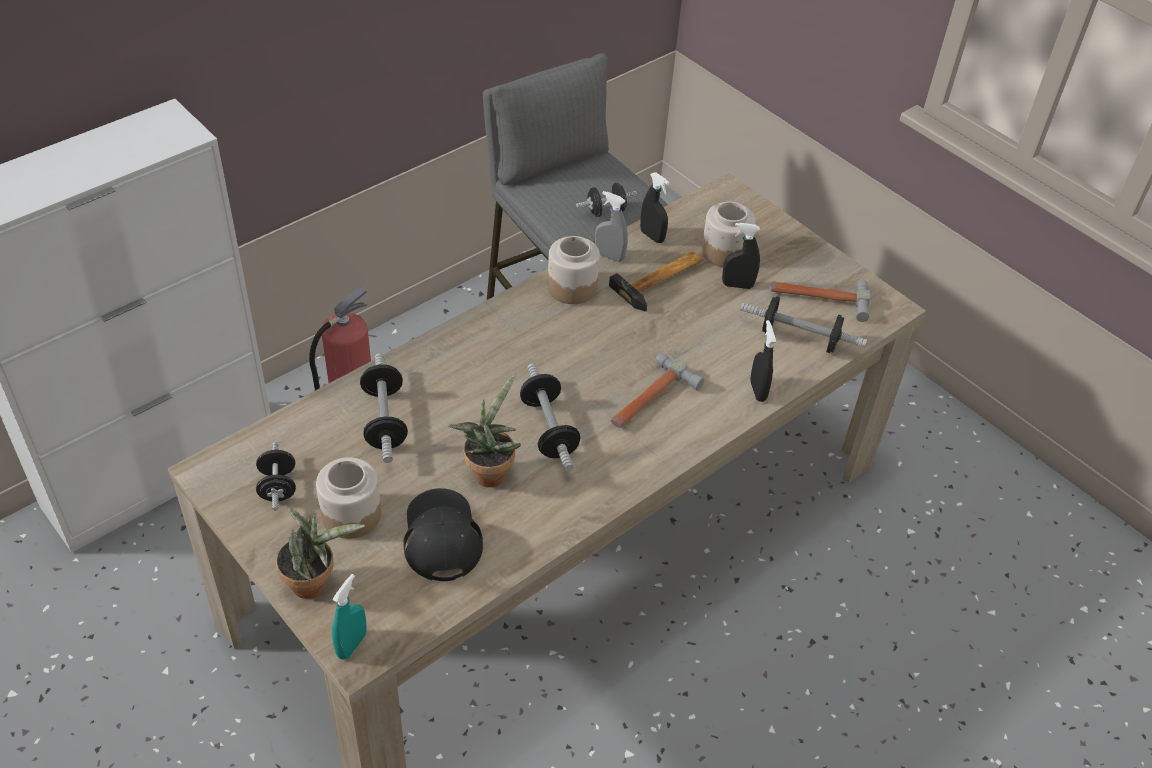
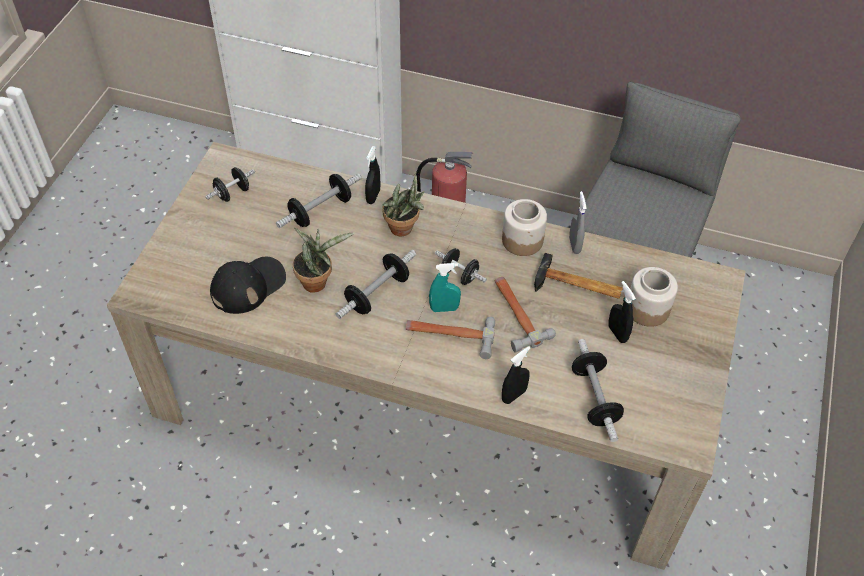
camera: 60 degrees right, 5 degrees up
(314, 582) = (174, 247): potted plant -> potted plant (404, 229)
(351, 514) = (235, 235): jar -> none
(351, 645) = (141, 287): turquoise spray bottle -> turquoise spray bottle (444, 308)
(606, 211) = (636, 225): black dumbbell -> black dumbbell (459, 275)
(652, 236) = (620, 258): black spray bottle -> black spray bottle (373, 196)
(818, 299) = (652, 392): hammer -> hammer (516, 314)

